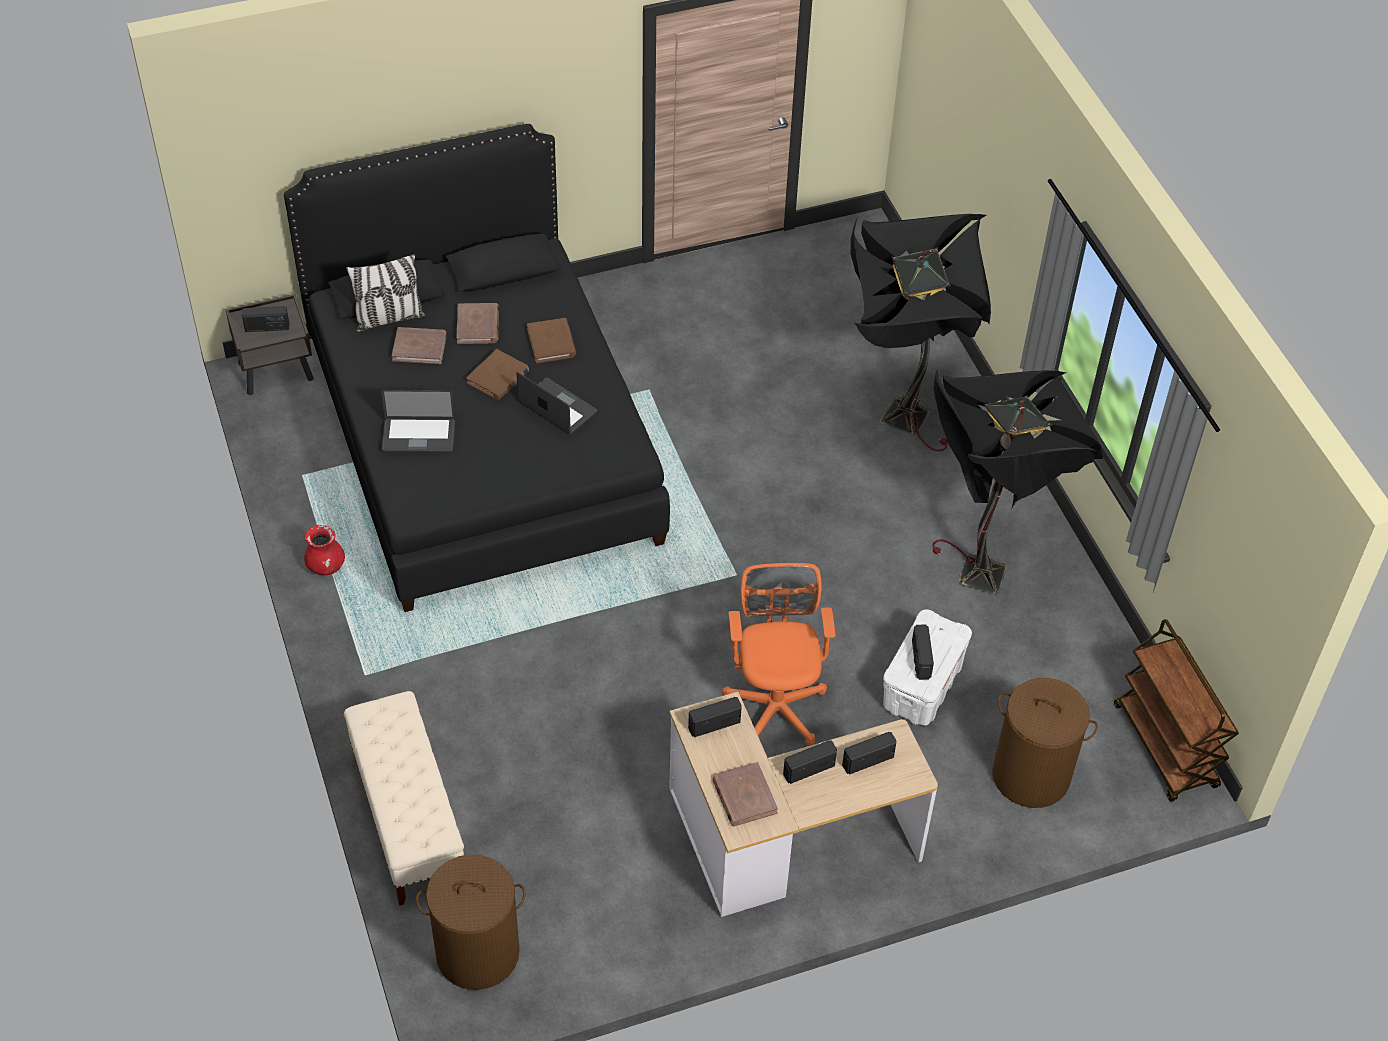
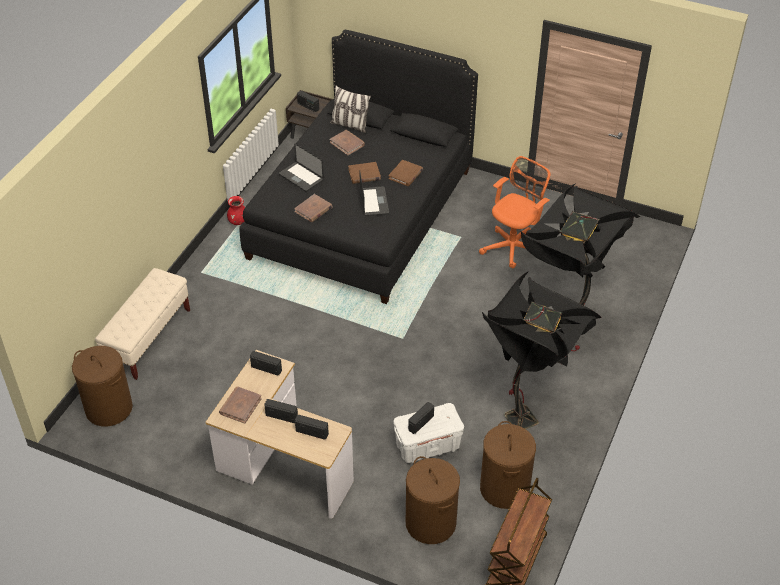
camera: 45 degrees right, 5 degrees down
(478, 326) = (383, 149): brown book -> brown book (313, 210)
(775, 705) = (350, 404): orange office chair -> orange office chair (513, 246)
(1058, 672) = (504, 488): none -> brown laundry basket

